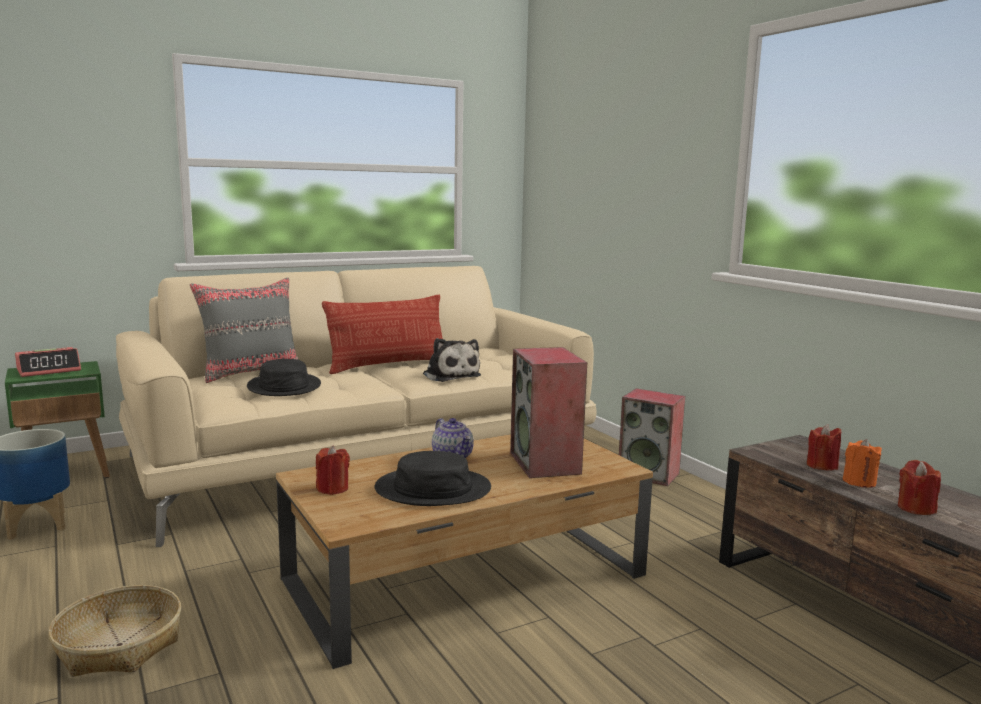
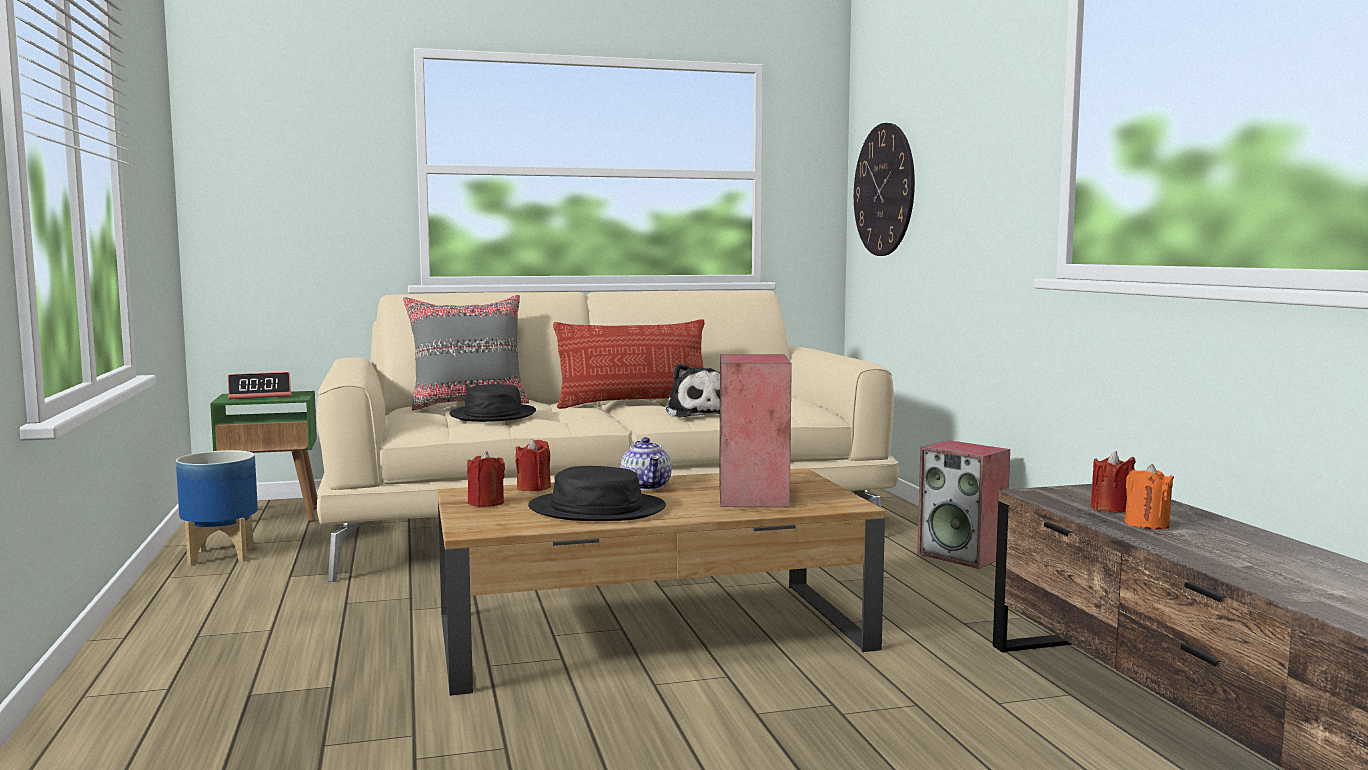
camera: 15 degrees right, 5 degrees down
(119, 645) = (247, 655): basket -> none
(561, 187) = (884, 190): none -> wall clock
(916, 508) = (1198, 550): red candle -> red candle (533, 488)

